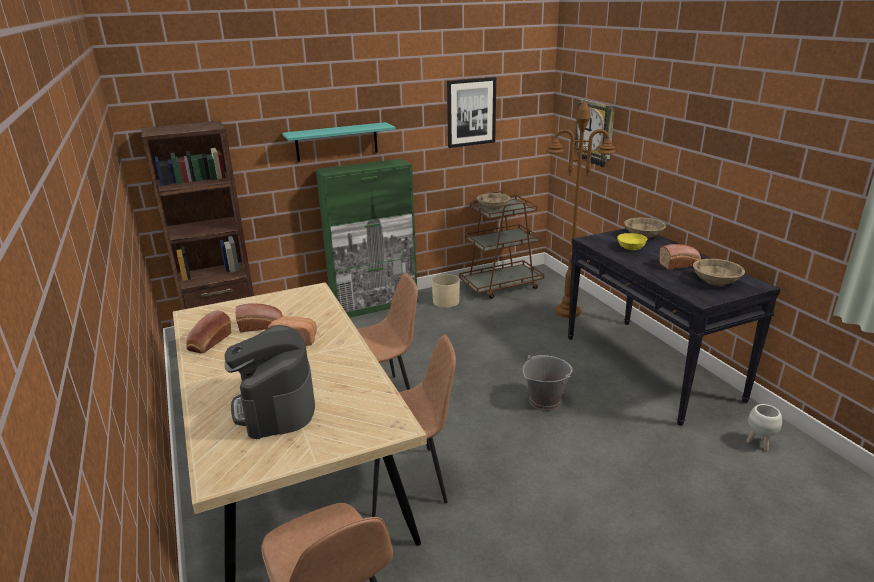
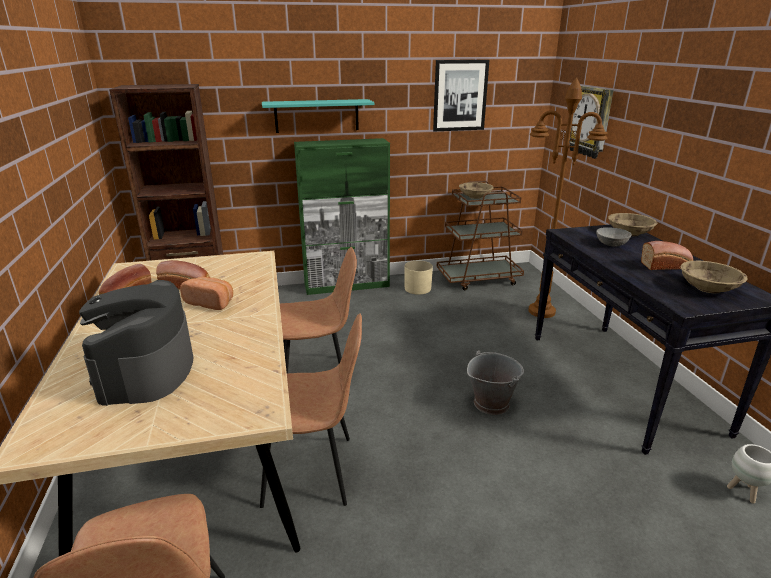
camera: 10 degrees right, 0 degrees up
(631, 247) = (612, 244): yellow bowl -> grey bowl

